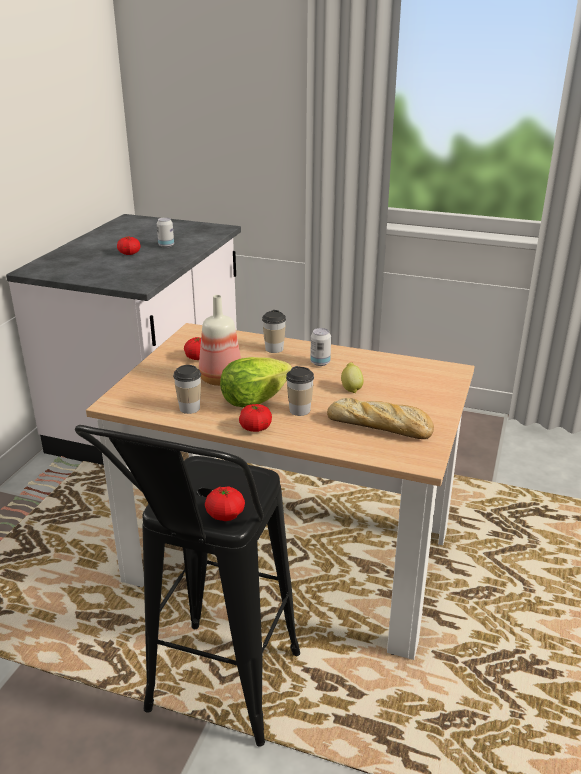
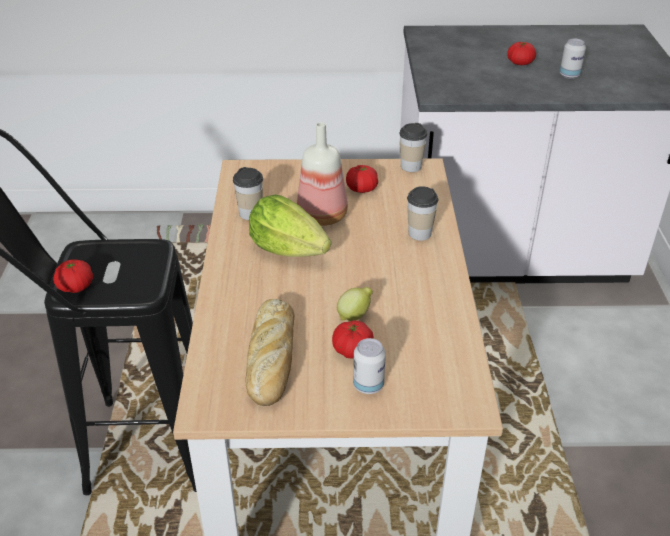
camera: 70 degrees right, 10 degrees up
(255, 428) = (229, 264): tomato -> tomato (352, 350)
(299, 410) = (281, 286): cup -> cup (411, 166)
(320, 363) = (407, 276): can -> can (368, 385)

